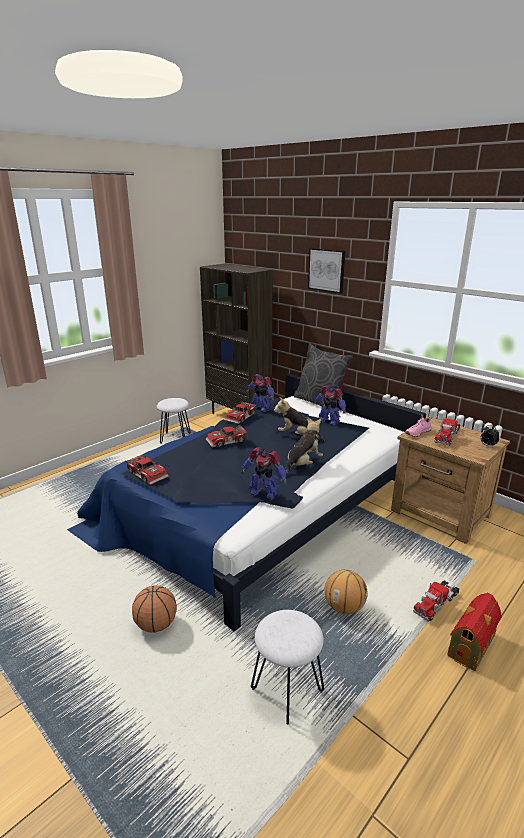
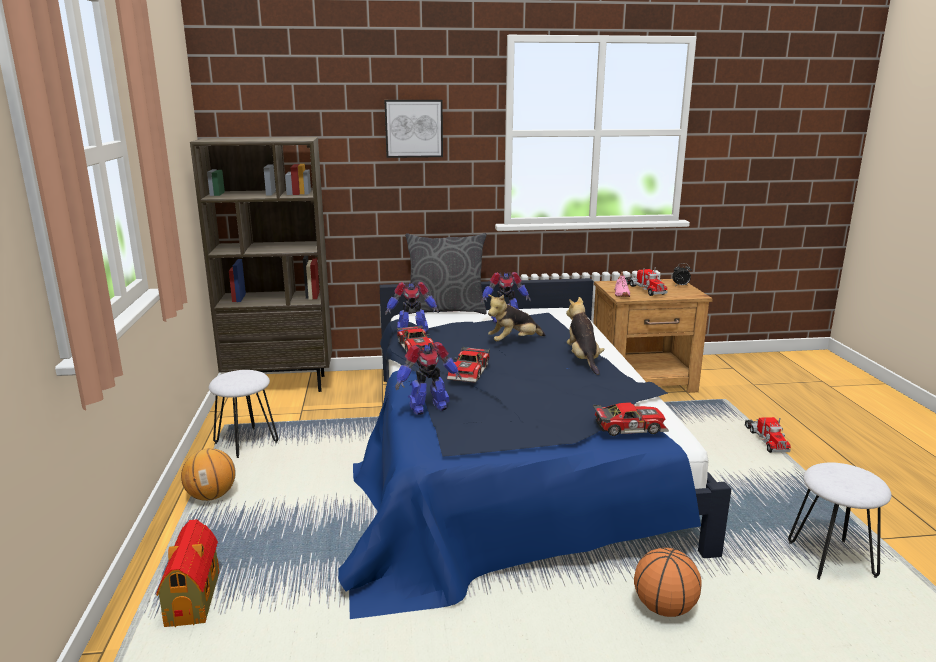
camera: 50 degrees left, 5 degrees down
(148, 473) = (475, 439): toy car -> toy car (628, 426)
(264, 493) = (623, 393): toy robot -> toy robot (427, 407)
(344, 607) = (735, 481): basketball -> basketball (211, 496)
(472, 645) = (827, 450): toy house -> toy house (194, 597)

